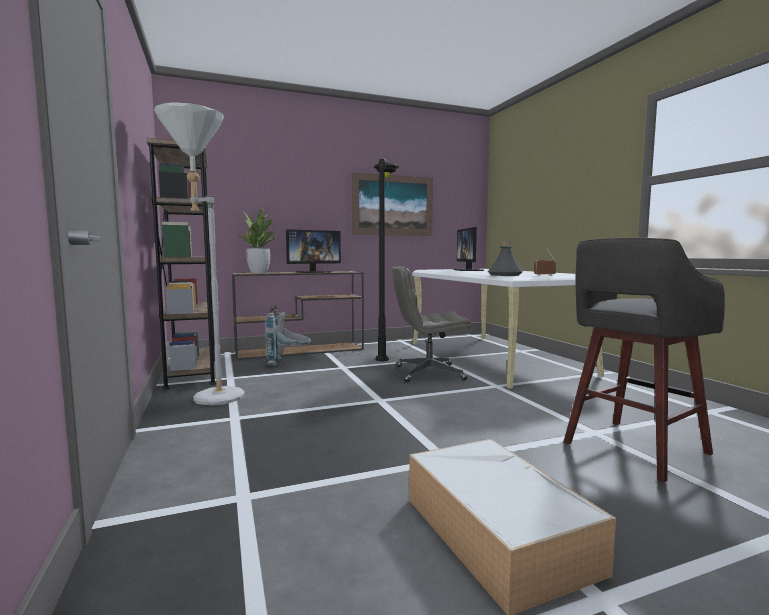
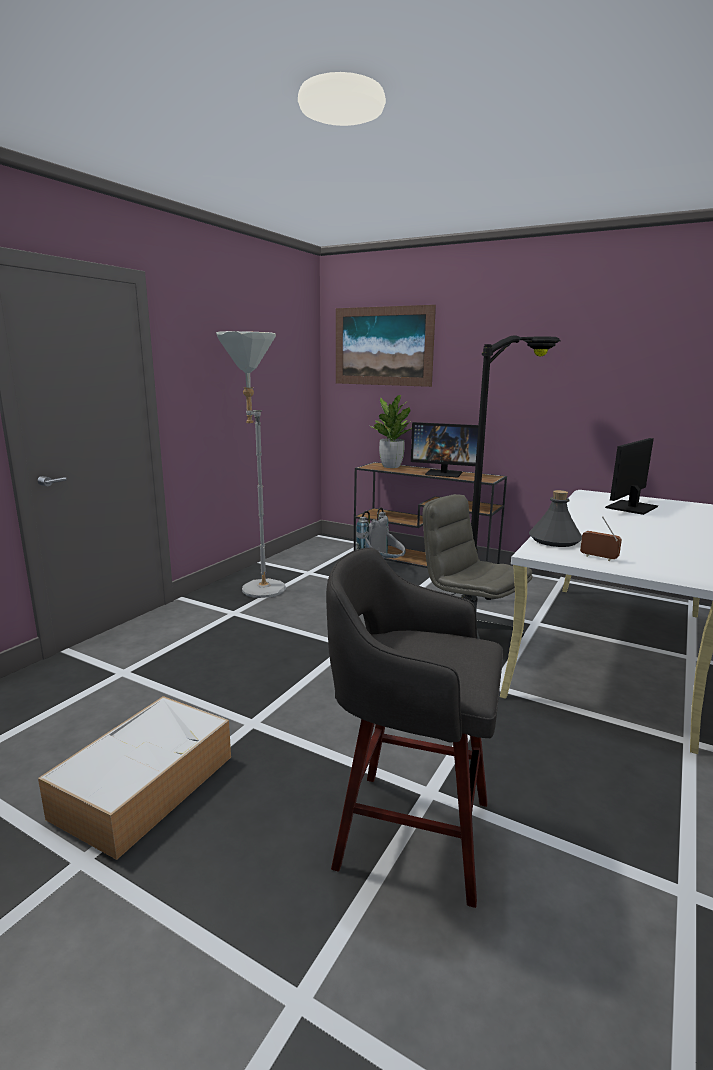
camera: 50 degrees right, 10 degrees up
(192, 373) = (298, 557): brown bookcase -> none
(393, 205) = (578, 388): picture -> picture (383, 346)

